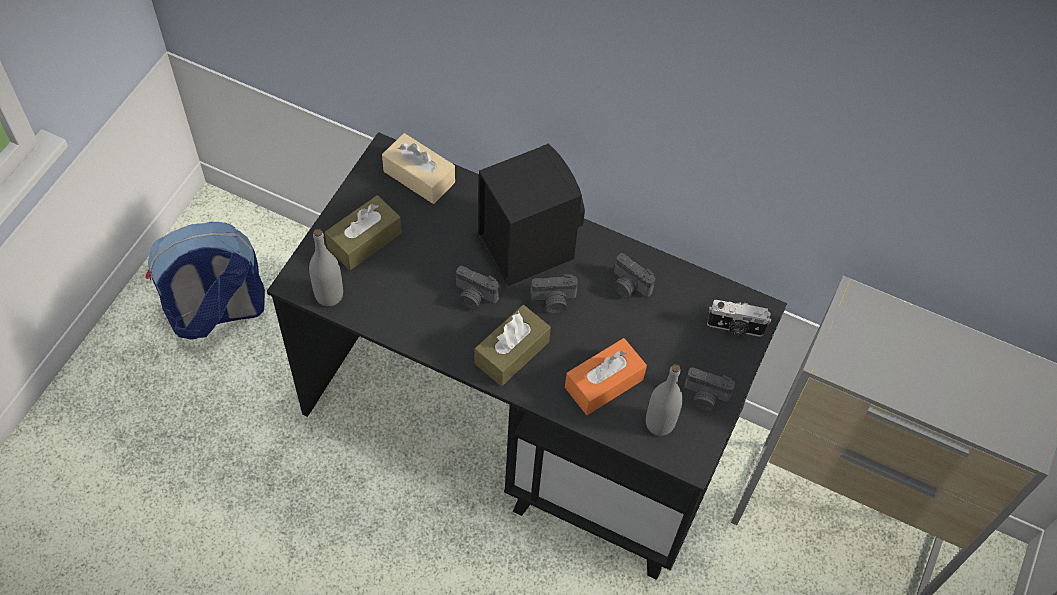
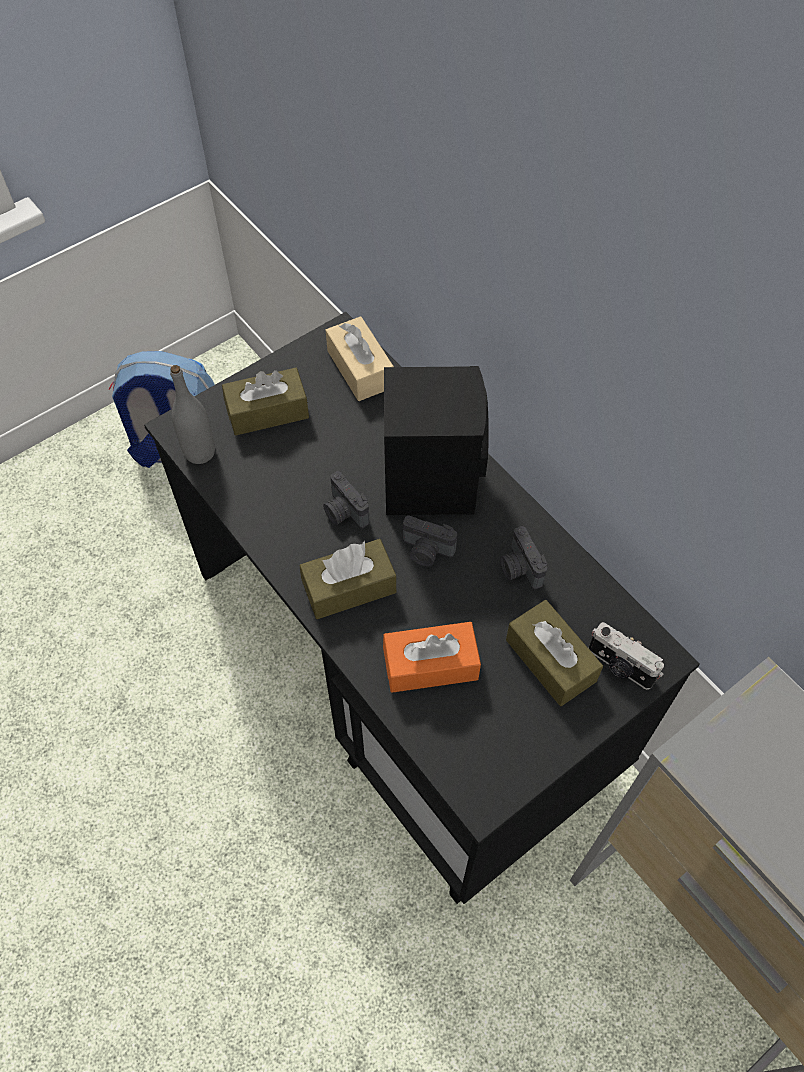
camera: 30 degrees right, 0 degrees up
(659, 423) = (469, 739): grey bottle -> none
(686, 344) = (550, 660): none -> brown tissue box
(705, 397) = (539, 732): camera -> none

